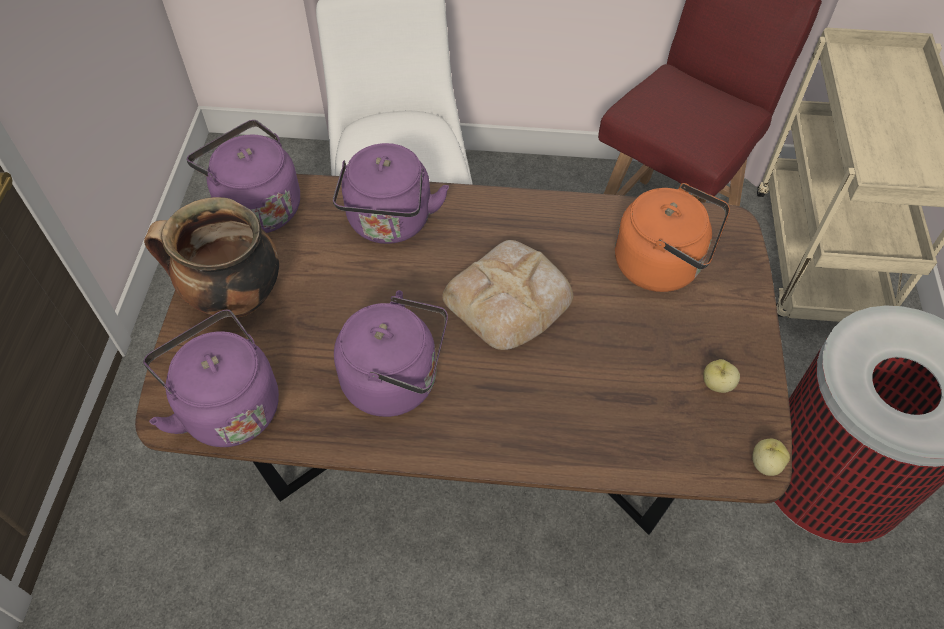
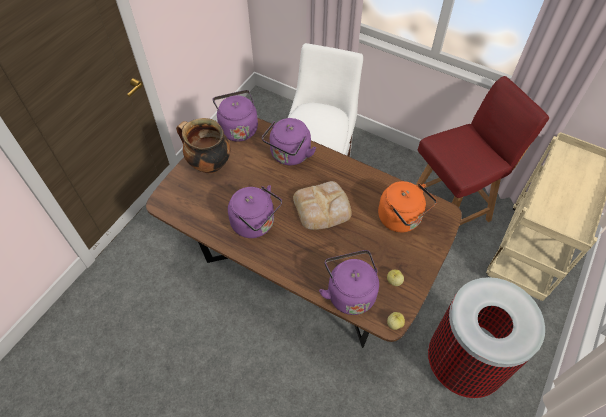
camera: 25 degrees right, 0 degrees up
(227, 405) = (184, 207): purple kettle -> purple kettle (349, 292)

